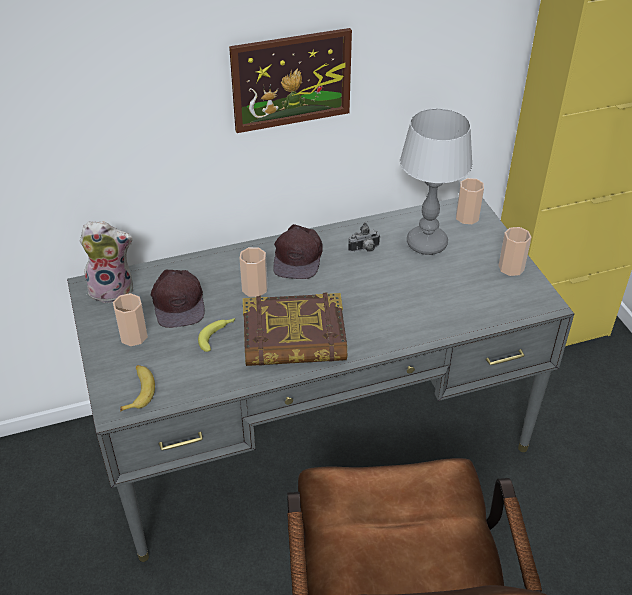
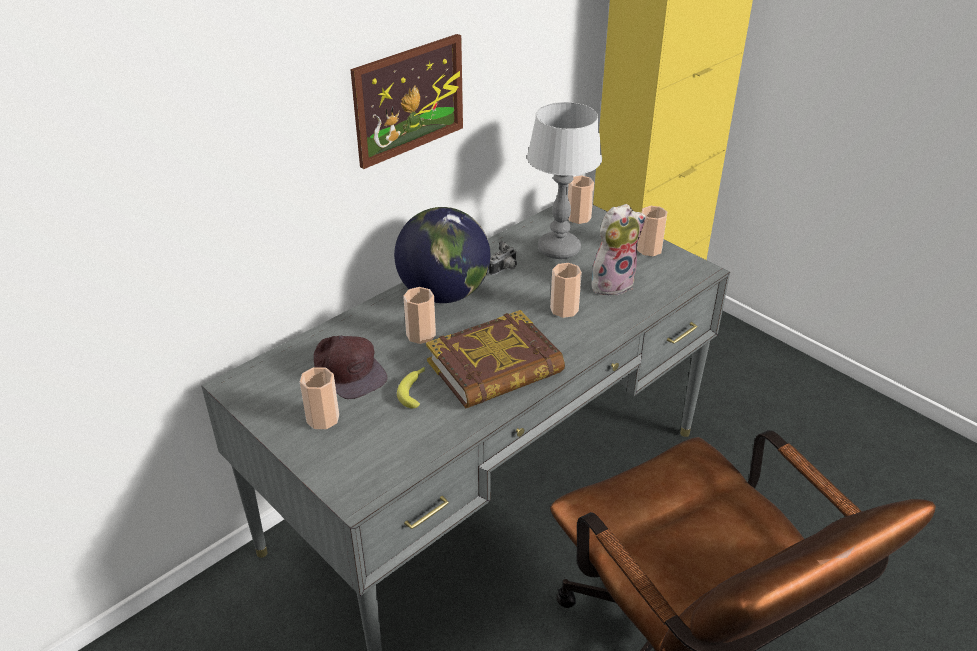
camera: 25 degrees left, 5 degrees down
(113, 289) = (265, 380): plush toy -> plush toy (612, 283)
(138, 391) = (368, 470): banana -> none
(298, 256) = (444, 293): brown cap -> globe
(390, 303) = (564, 309): none -> cup

